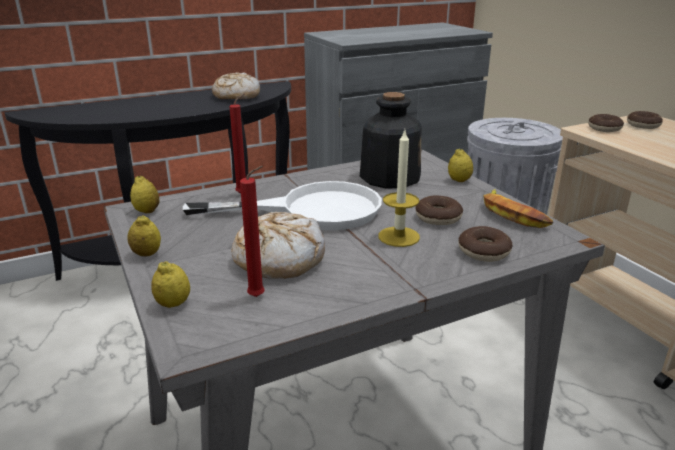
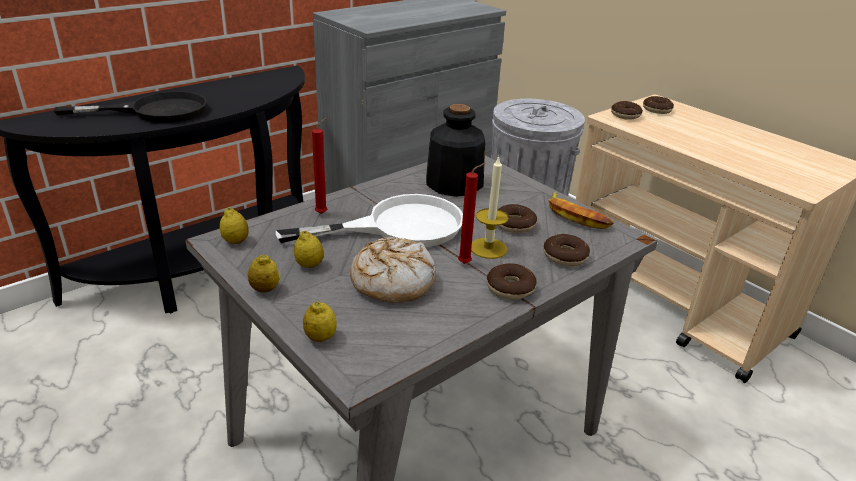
camera: 15 degrees left, 5 degrees up
(143, 108) = (155, 111): none -> black frying pan
(236, 96) = (251, 89): bread -> none
(259, 297) = (394, 321): red candle -> red candle (466, 263)
(405, 277) = (510, 288): none -> donut
(459, 180) = (518, 183): lemon -> lemon (309, 265)

